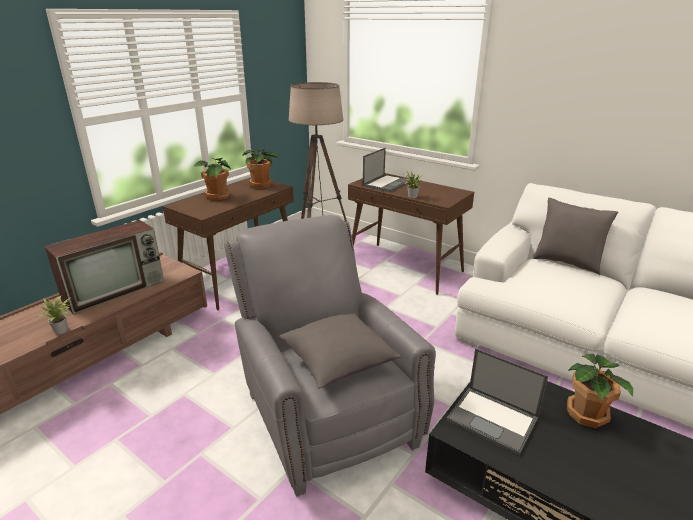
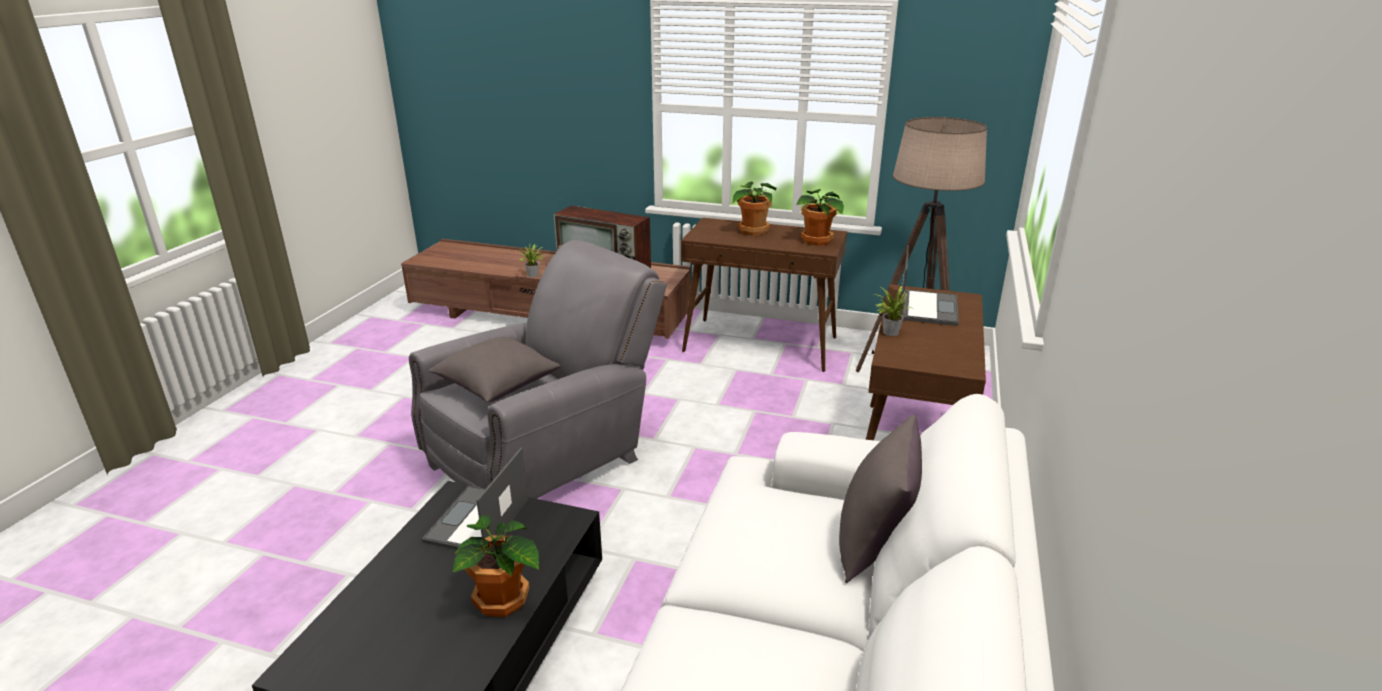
camera: 70 degrees right, 0 degrees up
(387, 183) = (927, 307): laptop -> laptop turned 90 degrees counterclockwise

